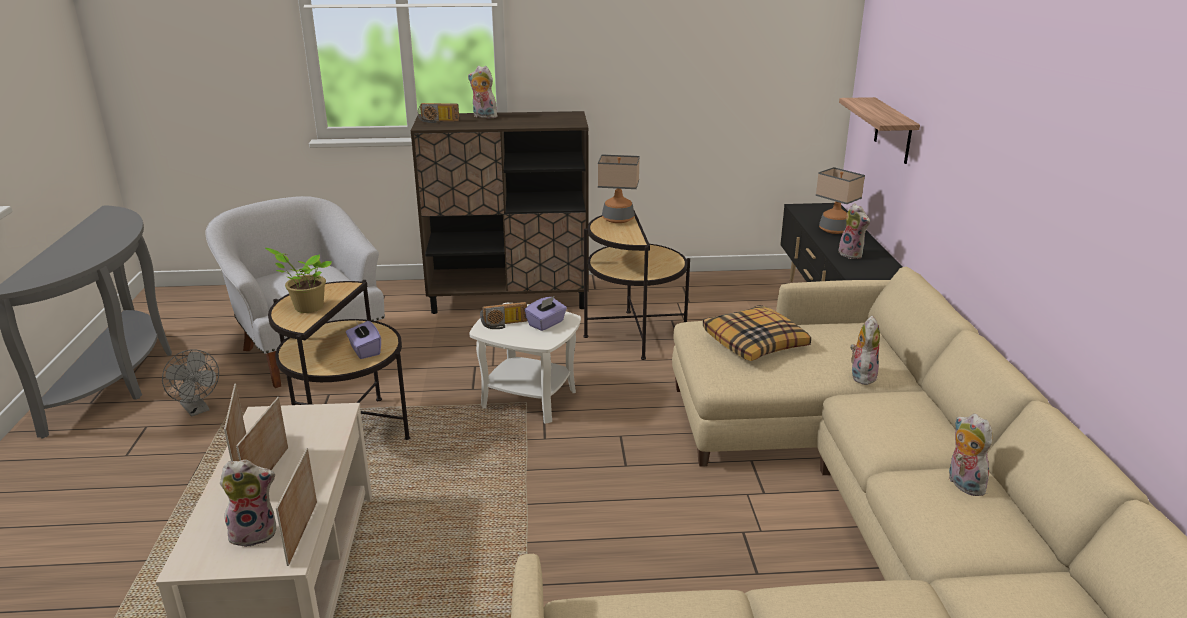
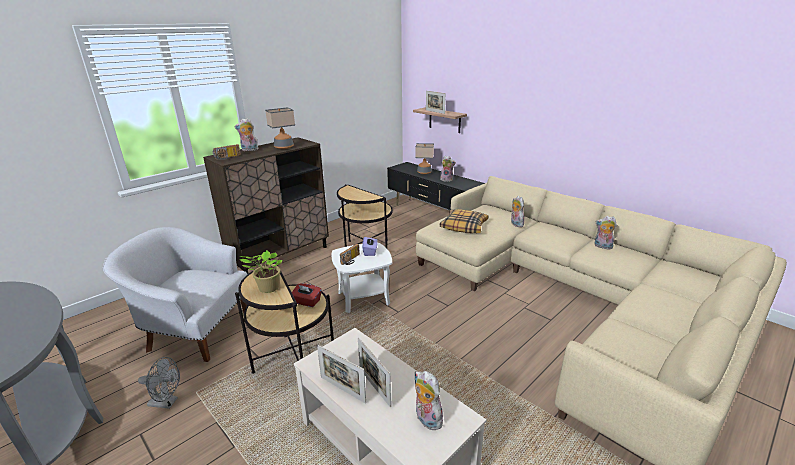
camera: 40 degrees left, 0 degrees up
(255, 533) = (426, 419): plush toy -> plush toy turned 75 degrees counterclockwise
(302, 532) = (448, 402): picture frame -> picture frame (435, 112)
(365, 350) = (307, 302): purple tissue box -> red tissue box
(618, 219) = (349, 190): table lamp -> table lamp (284, 147)

